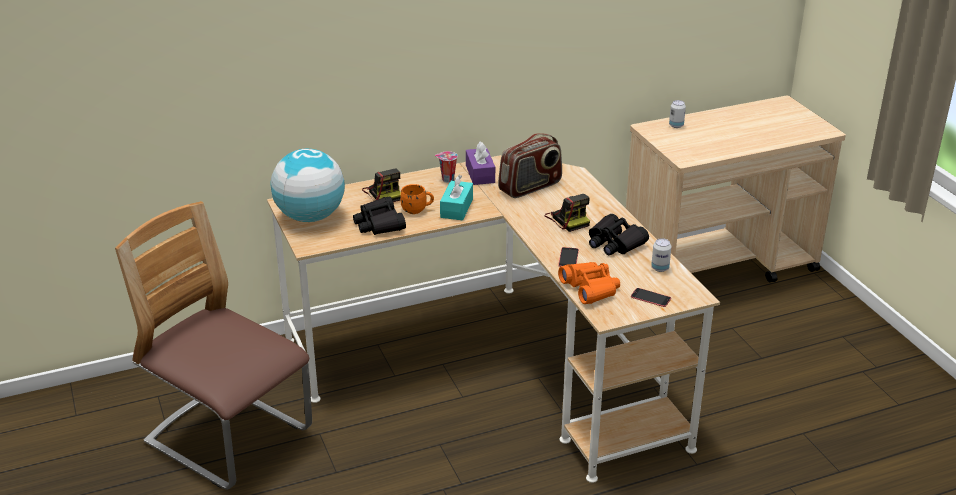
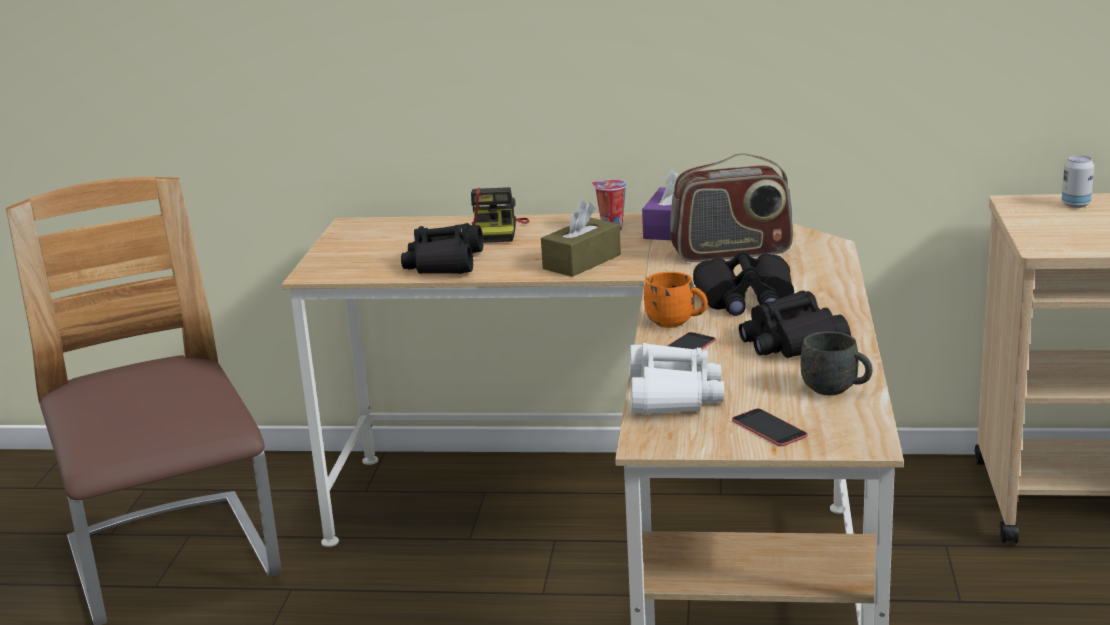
camera: 30 degrees right, 10 degrees down
(310, 217) = (362, 243): globe -> none
(417, 210) = (521, 255): orange mug -> orange mug (676, 322)
(456, 208) = (582, 262): turquoise tissue box -> brown tissue box
(568, 219) = (745, 299): camera -> black binoculars
(590, 288) = (672, 395): orange binoculars -> white binoculars
(660, 268) = (836, 389): can -> grey mug

